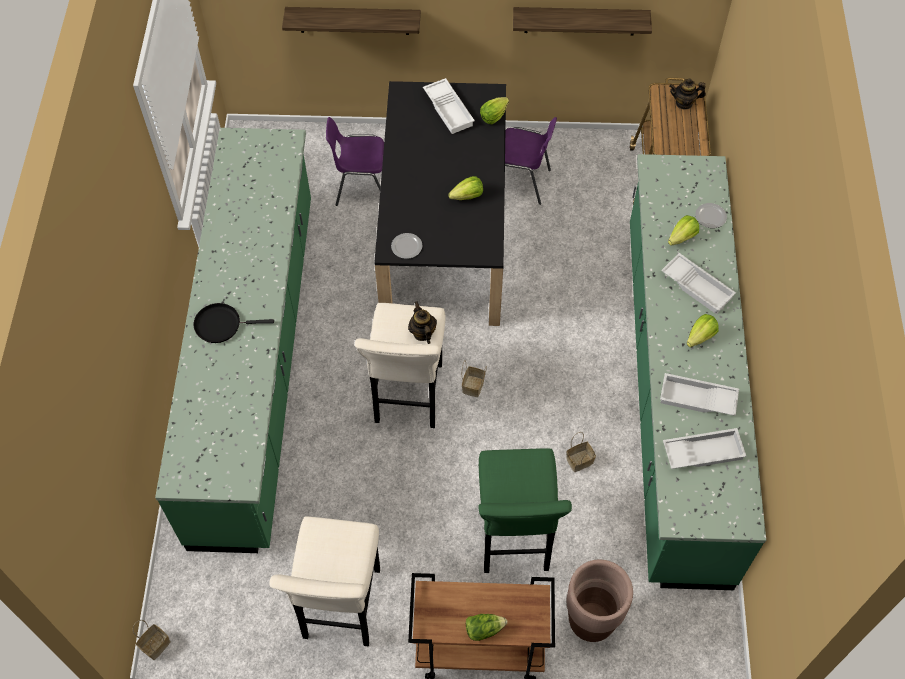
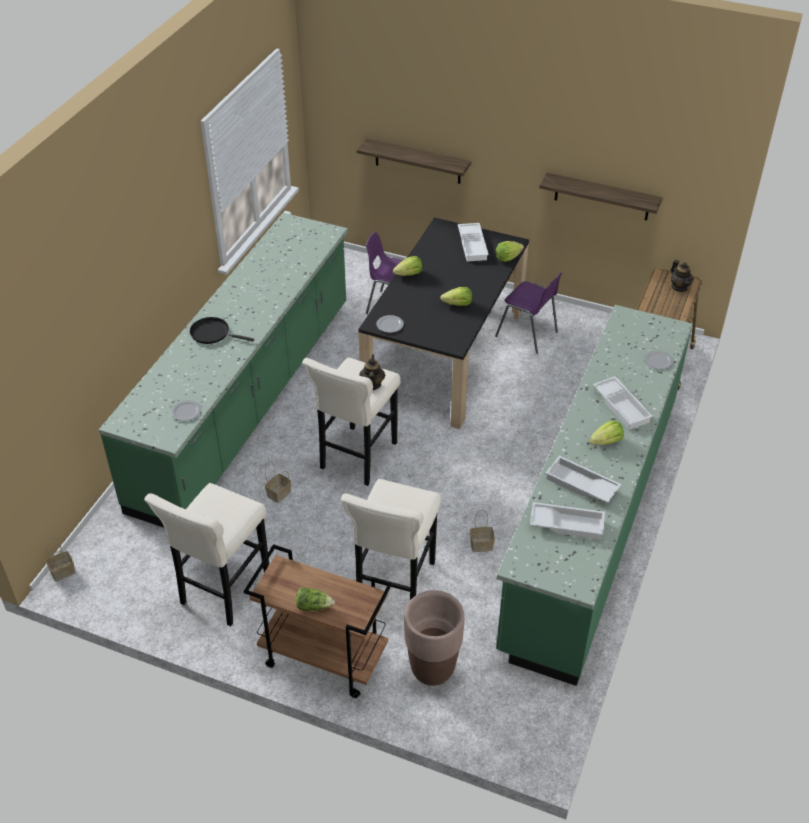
camera: 20 degrees right, 15 degrees down
(244, 442) = (186, 412): none -> plate
(473, 387) = (415, 466): basket -> basket (278, 494)
(514, 540) = (394, 586): green stool -> beige stool
(682, 237) = (625, 369): lettuce -> lettuce (409, 274)
(684, 103) = (679, 287): teapot -> teapot turned 135 degrees counterclockwise

